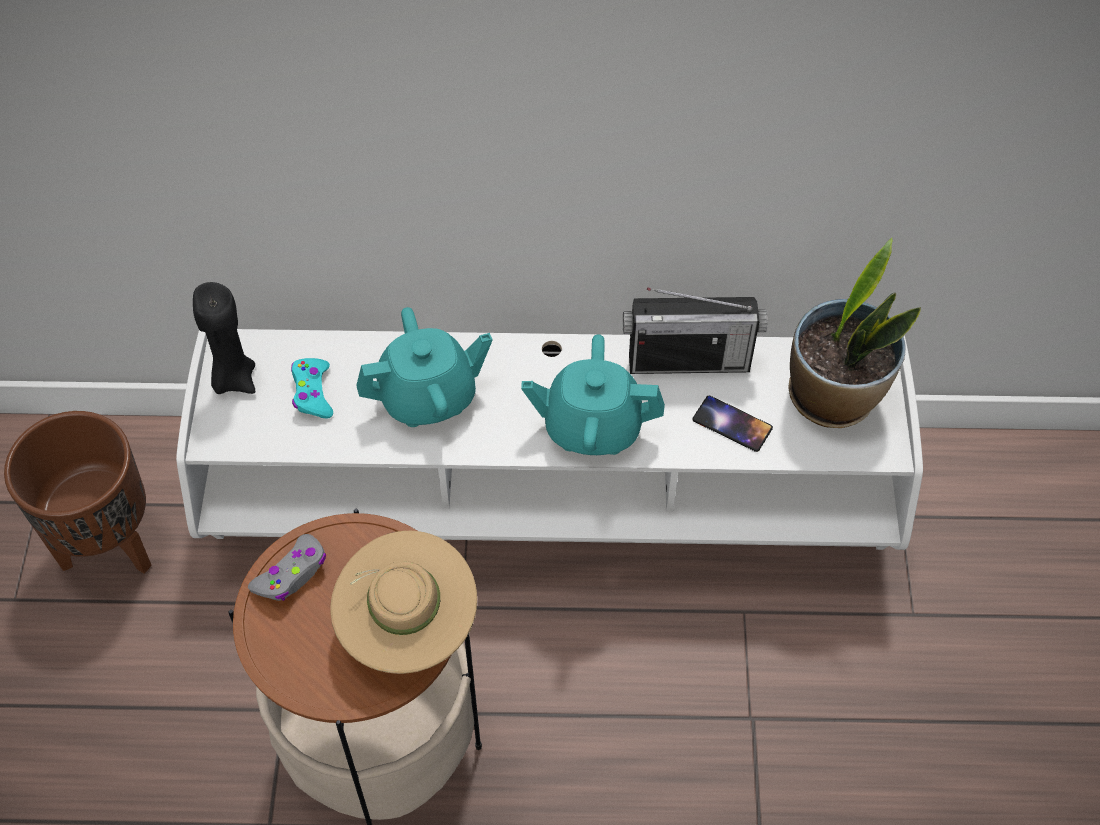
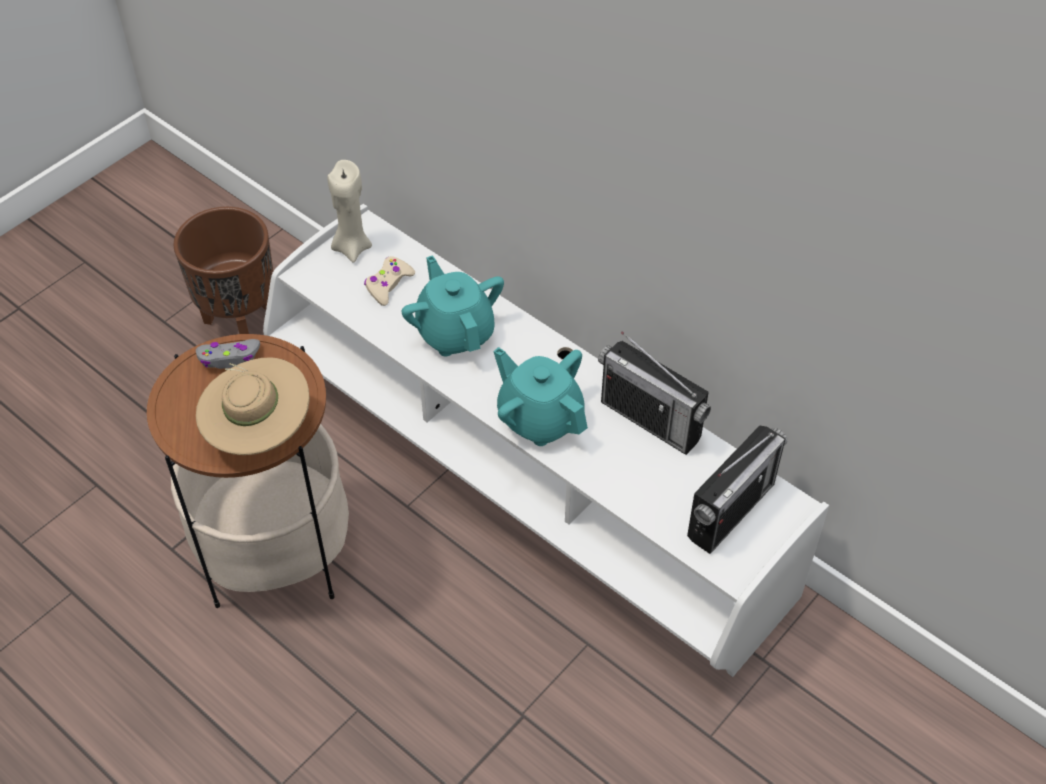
camera: 40 degrees right, 5 degrees down
(233, 378) = (352, 247): black candle -> beige candle
(312, 393) = (388, 285): turquoise game controller -> beige game controller
(428, 397) = (455, 332): turquoise teapot -> turquoise teapot turned 135 degrees counterclockwise
(732, 424) = (637, 480): phone -> none
(833, 396) = (731, 511): potted plant -> radio

